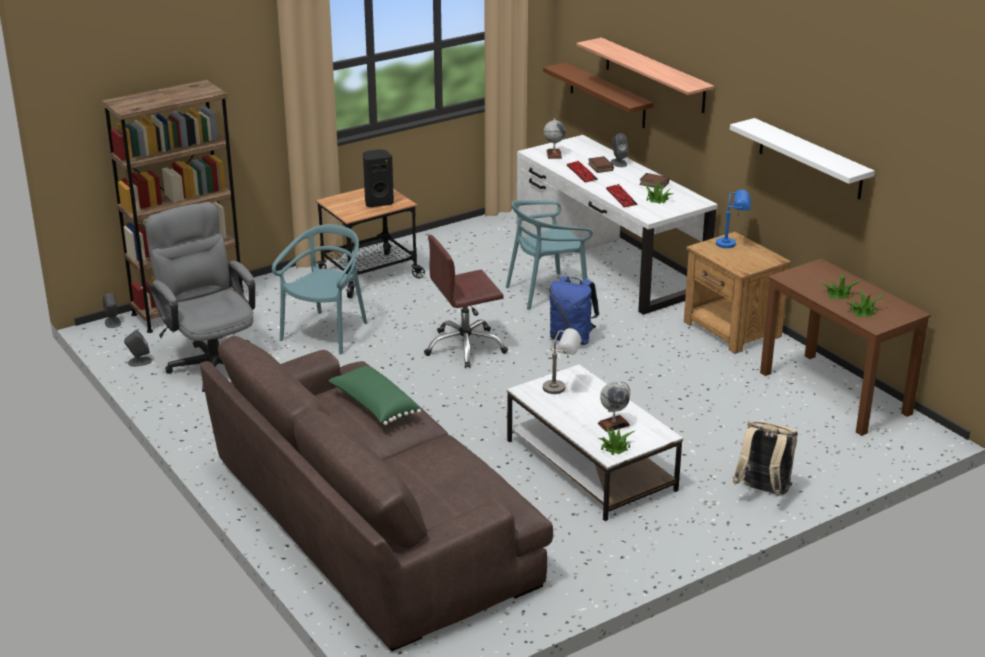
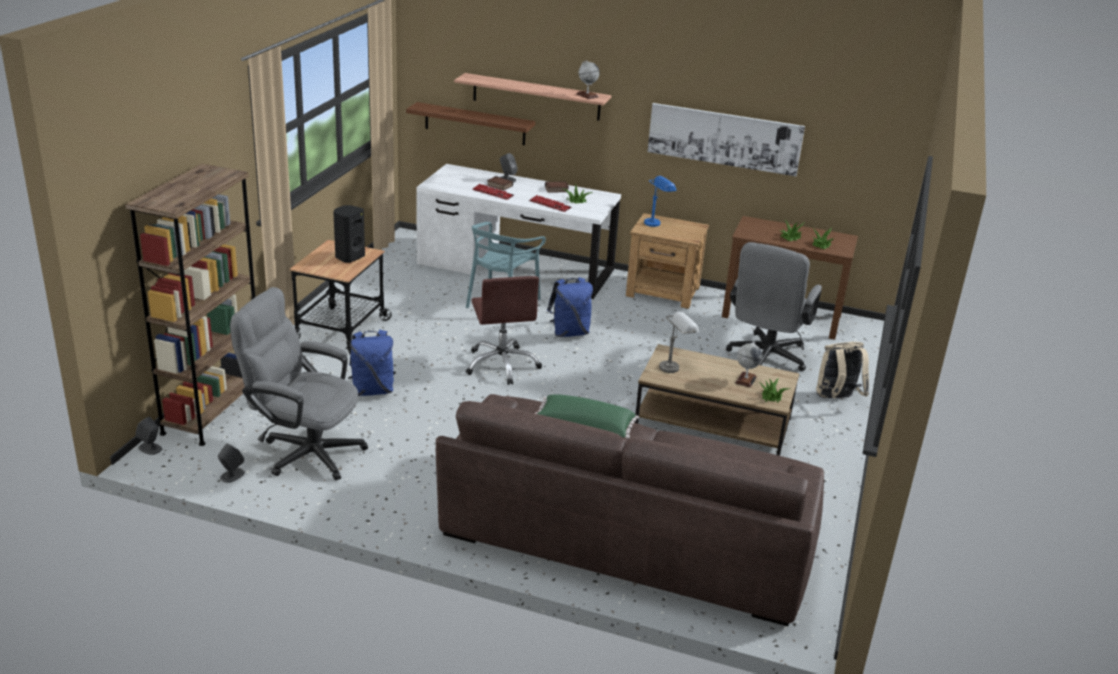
camera: 40 degrees left, 0 degrees up
(326, 333) = (372, 390): turquoise chair -> blue backpack
(465, 347) = (502, 365): brown office chair -> brown office chair turned 45 degrees counterclockwise
(554, 154) = (449, 183): globe -> globe (587, 95)
(589, 464) = (712, 422): white coffee table -> brown coffee table
(744, 427) = (765, 358): none -> grey office chair
(810, 159) = (724, 138): white shelf -> picture

